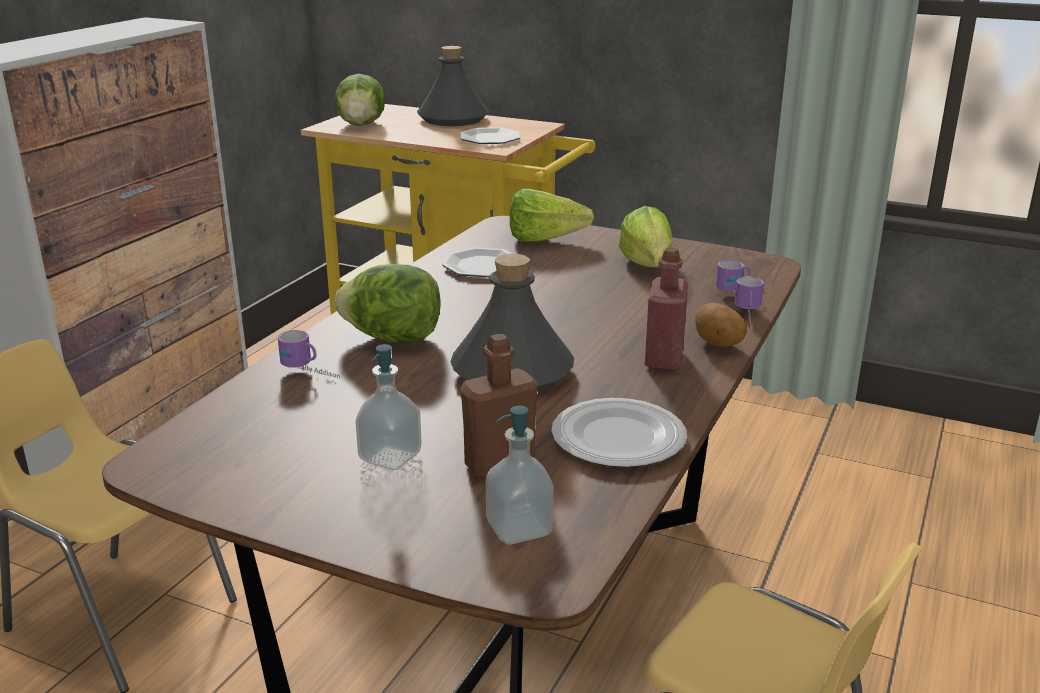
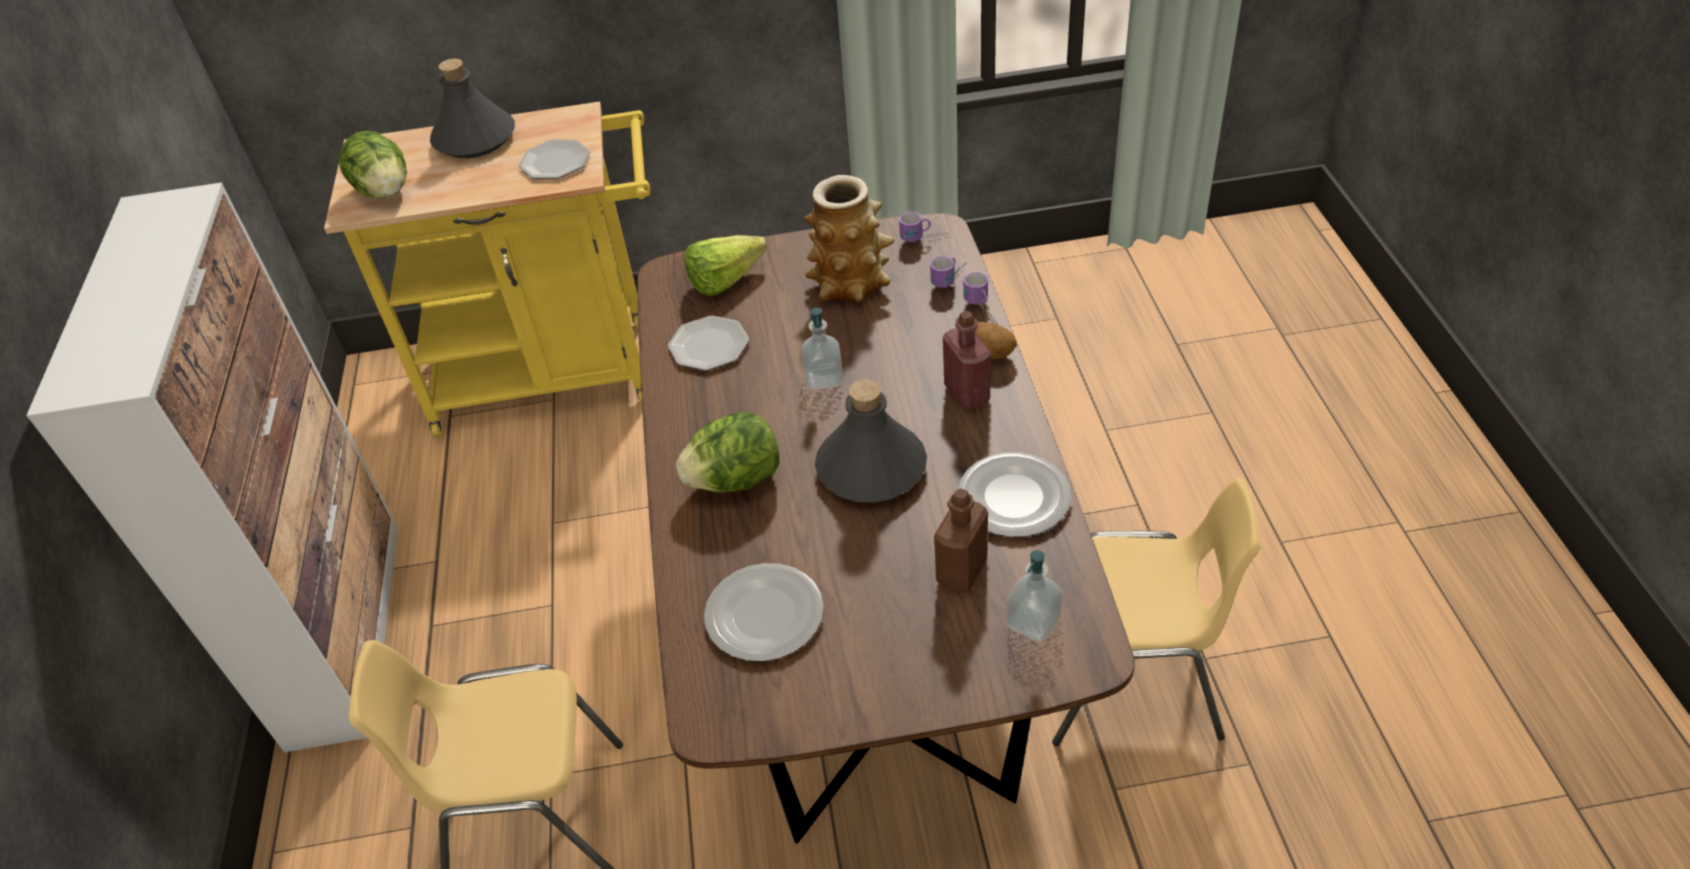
camera: 30 degrees left, 20 degrees up
(295, 419) = (763, 614): none -> plate
(311, 373) = (716, 557): mug -> mug (925, 239)
(390, 457) = (879, 610): soap dispenser -> soap dispenser (824, 378)
(647, 269) = (851, 282): lettuce -> vase

